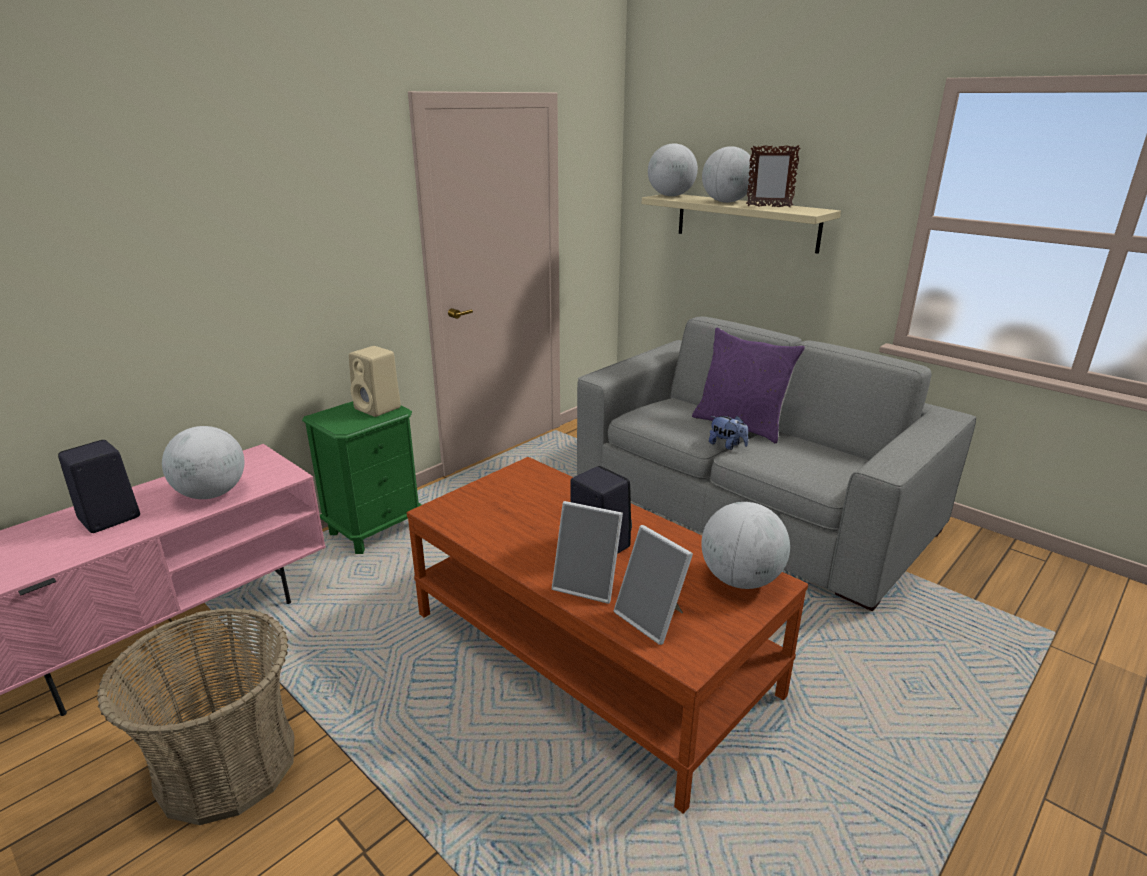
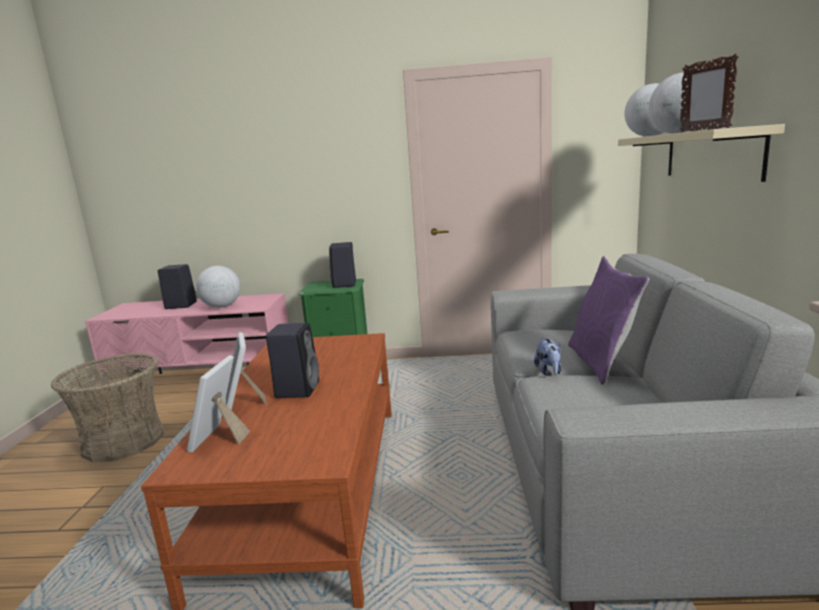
camera: 50 degrees right, 10 degrees down
(379, 408) = (344, 285): beige speaker -> black speaker
(740, 580) = (313, 448): globe -> none

